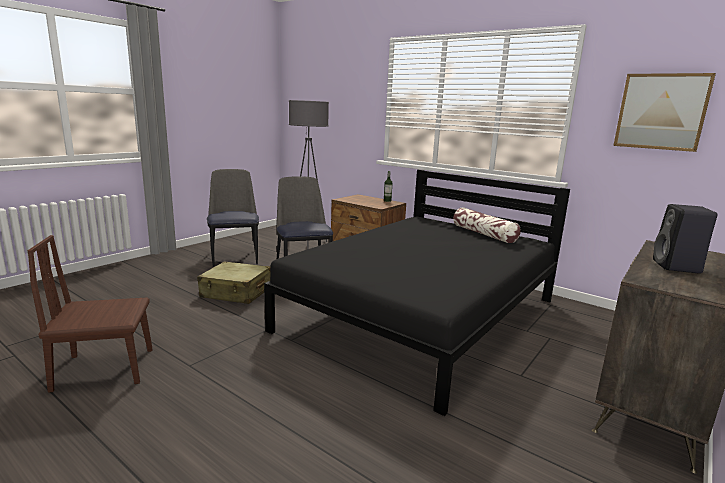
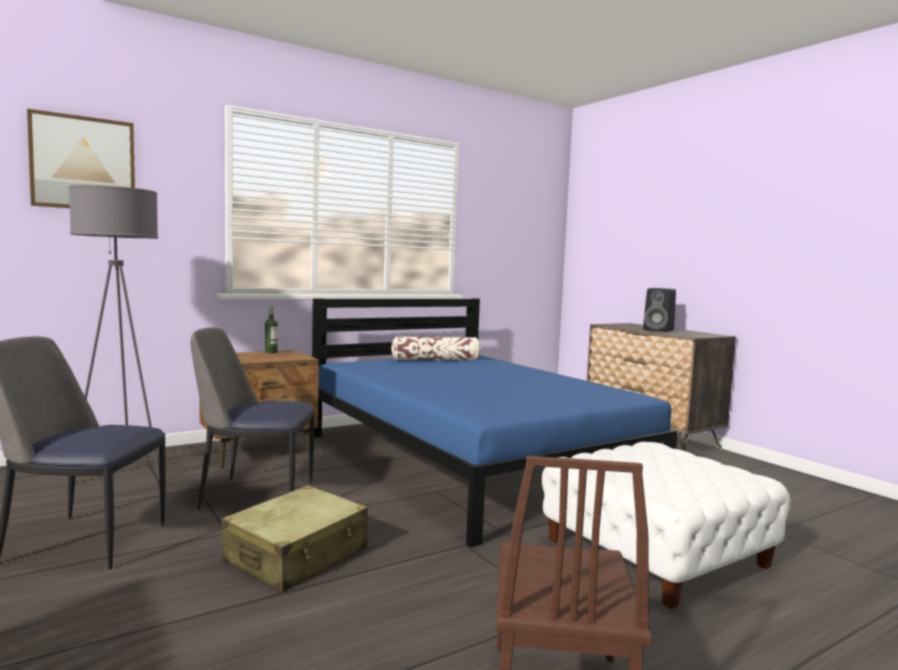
camera: 70 degrees left, 10 degrees down
(289, 402) = (656, 552): none -> white ottoman
(423, 315) = (472, 461): black bed -> blue bed
(661, 112) = (514, 226): picture -> picture (83, 163)

